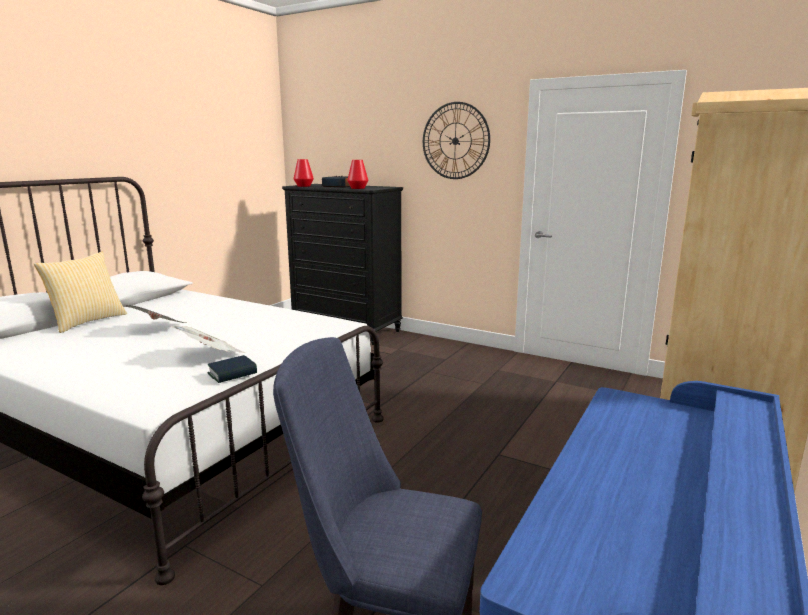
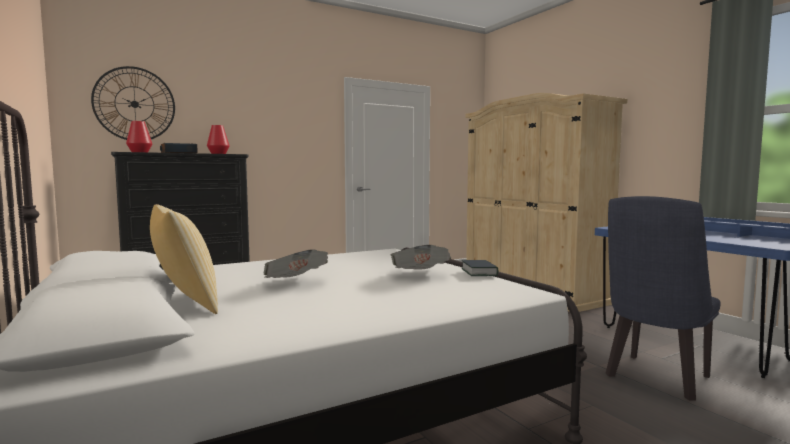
camera: 60 degrees left, 10 degrees down
(455, 141) = (287, 117): wall clock -> wall clock (134, 104)

